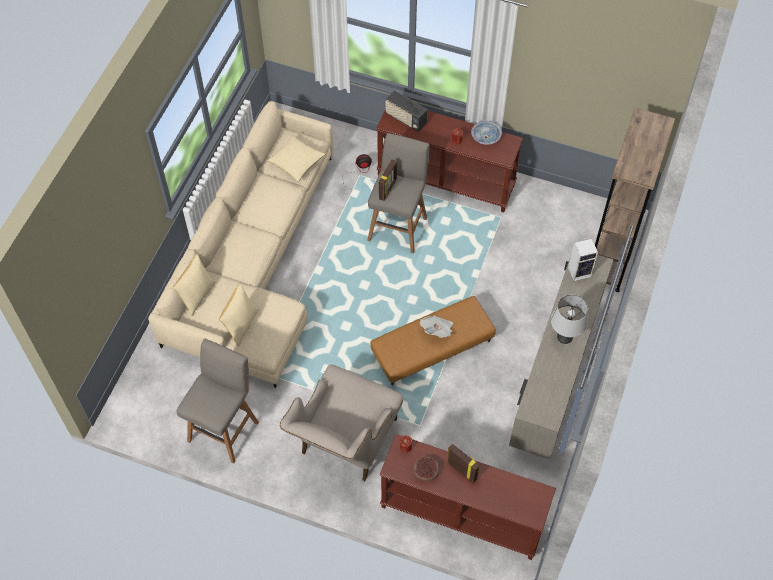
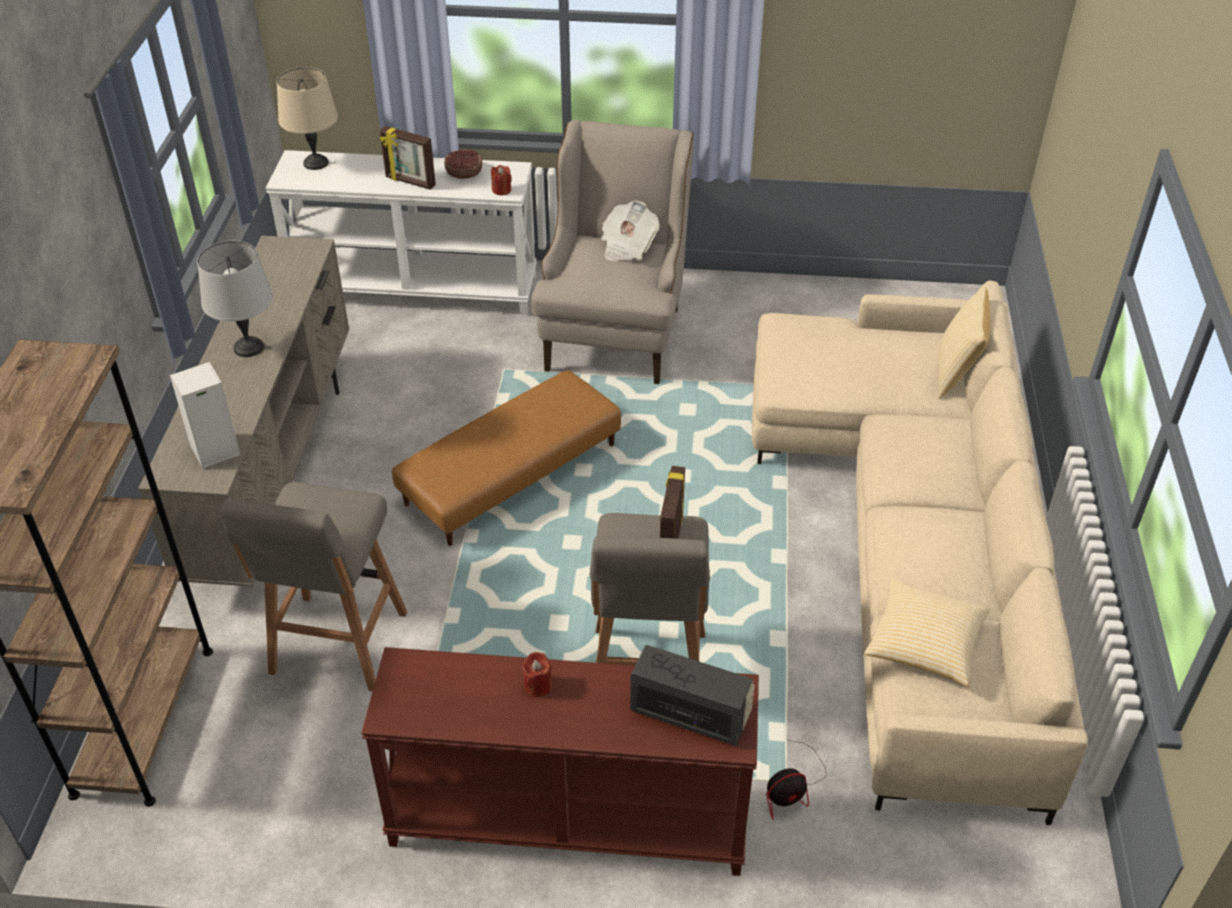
camera: 165 degrees right, 15 degrees down
(224, 429) = (808, 313): grey stool -> grey stool (337, 647)
(240, 325) = (850, 345): pillow -> none
(437, 330) = (501, 439): newspaper -> newspaper (627, 246)
(461, 515) = (415, 288): brown console table -> white console table
(486, 137) = (462, 710): bowl -> none
(521, 507) = (316, 163): none -> beige table lamp

